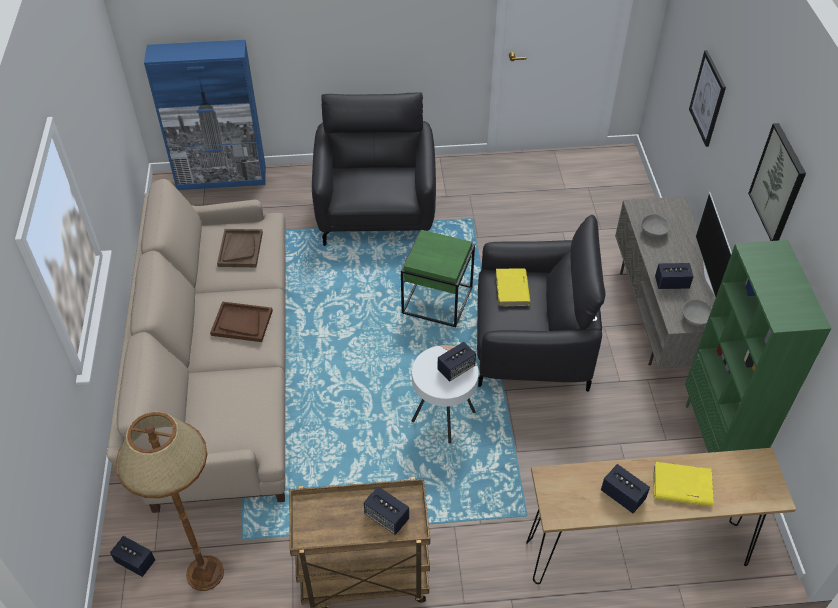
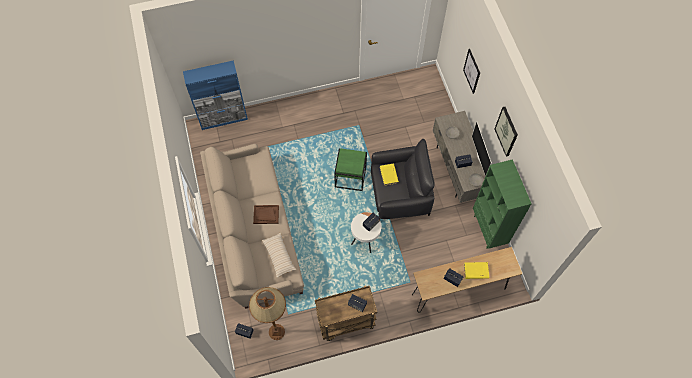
camera: 10 degrees left, 15 degrees up
(240, 249) = (253, 173): brown tray -> none
(245, 403) = (279, 256): none -> beige pillow
(376, 212) = (309, 128): black armchair -> none

